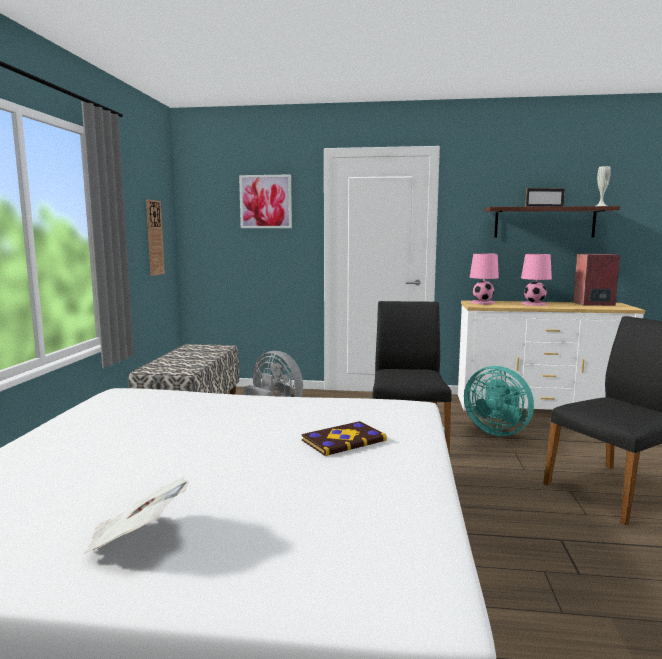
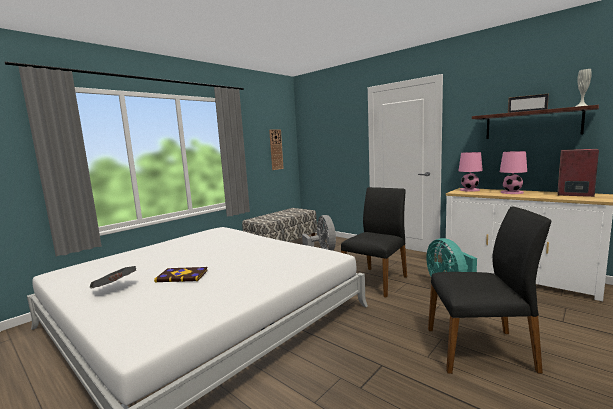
camera: 35 degrees right, 0 degrees up
(265, 201) = (337, 124): picture -> none
(343, 440) = (258, 267): book -> book (182, 276)

